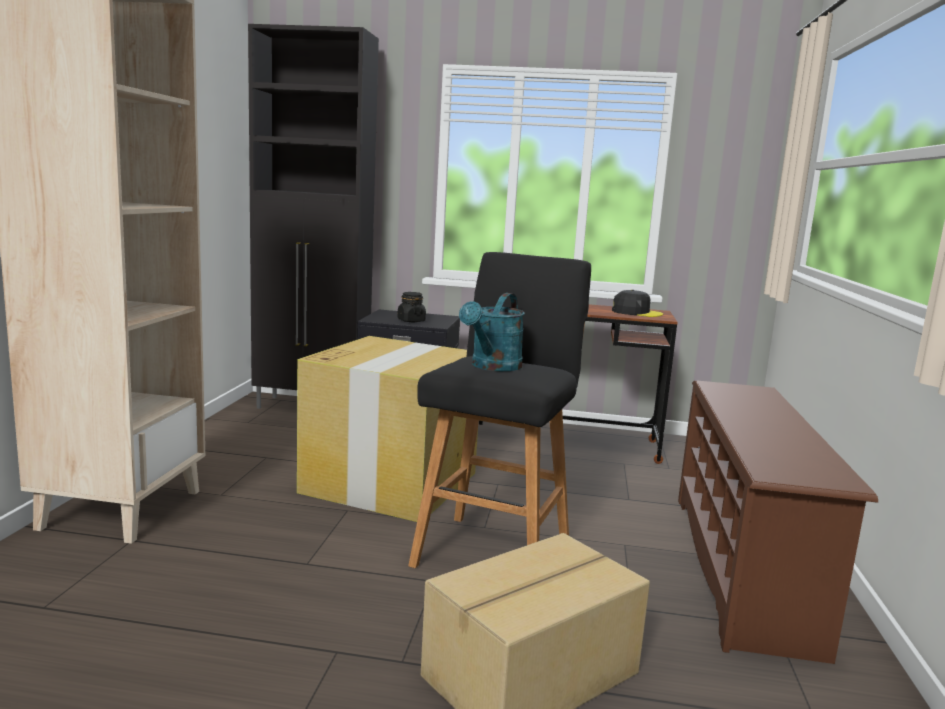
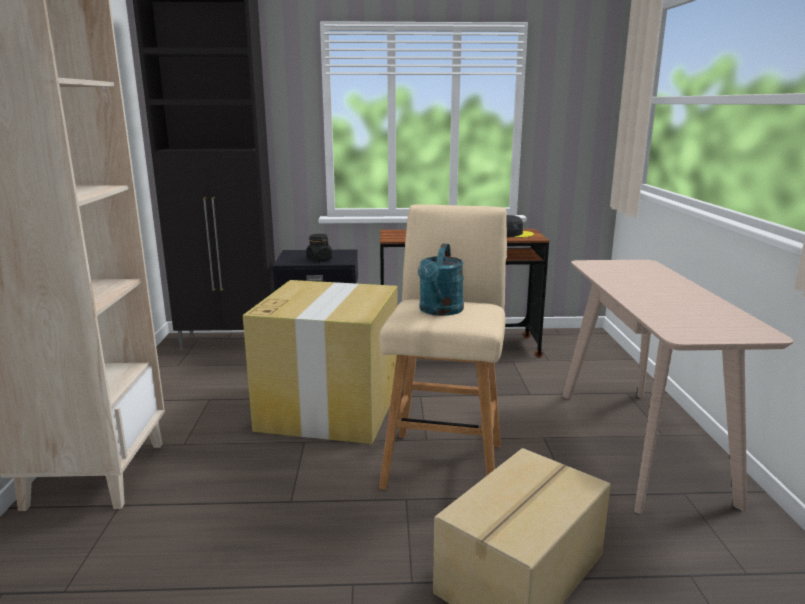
camera: 10 degrees left, 5 degrees up
(494, 552) = (444, 462): black stool -> beige stool
(744, 567) = (640, 443): brown shoe rack -> beige console table

